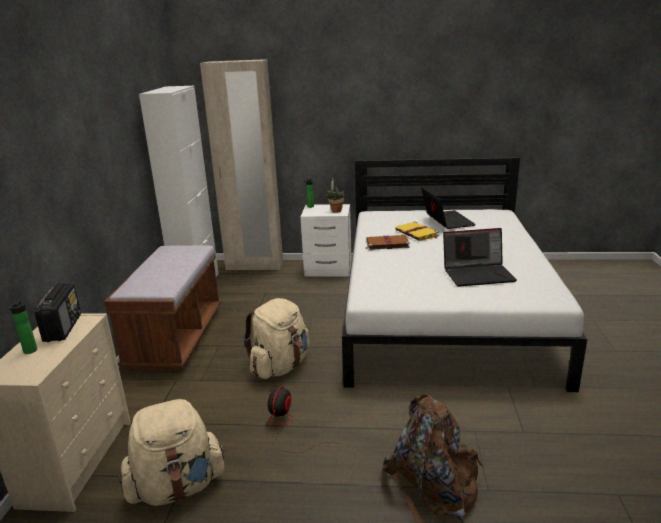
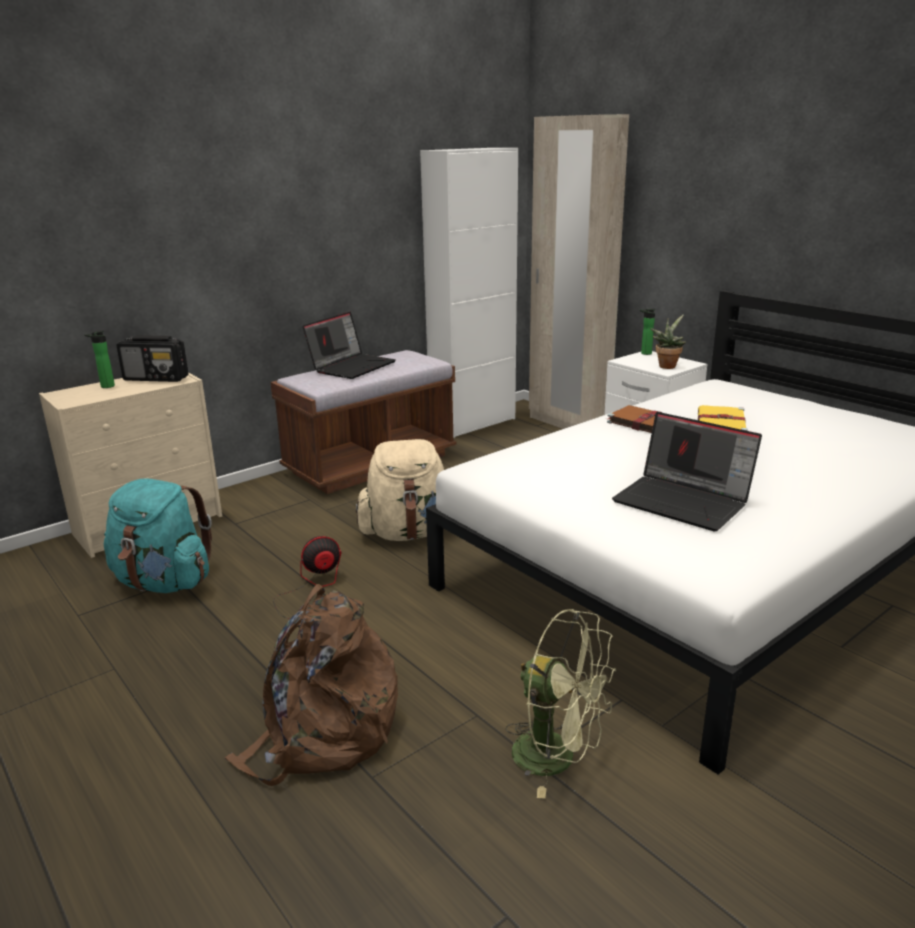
camera: 45 degrees right, 0 degrees up
(63, 327) = (156, 378): radio -> radio turned 60 degrees clockwise
(177, 487) = (164, 583): beige backpack -> turquoise backpack
(446, 220) = (806, 423): laptop -> laptop (352, 366)
(530, 425) = (557, 758): none -> green fan

